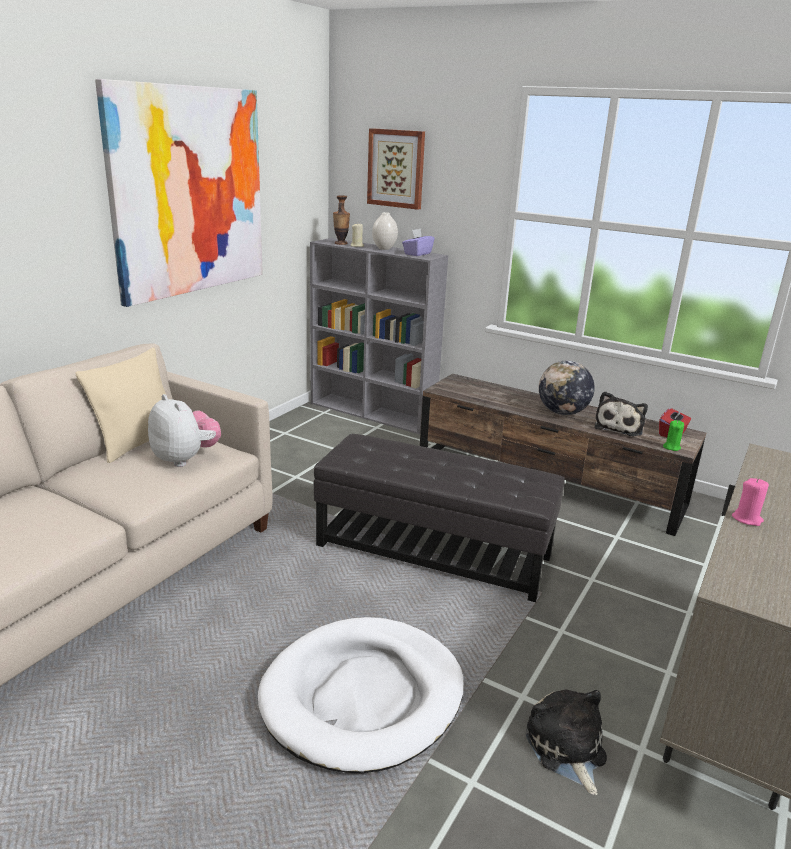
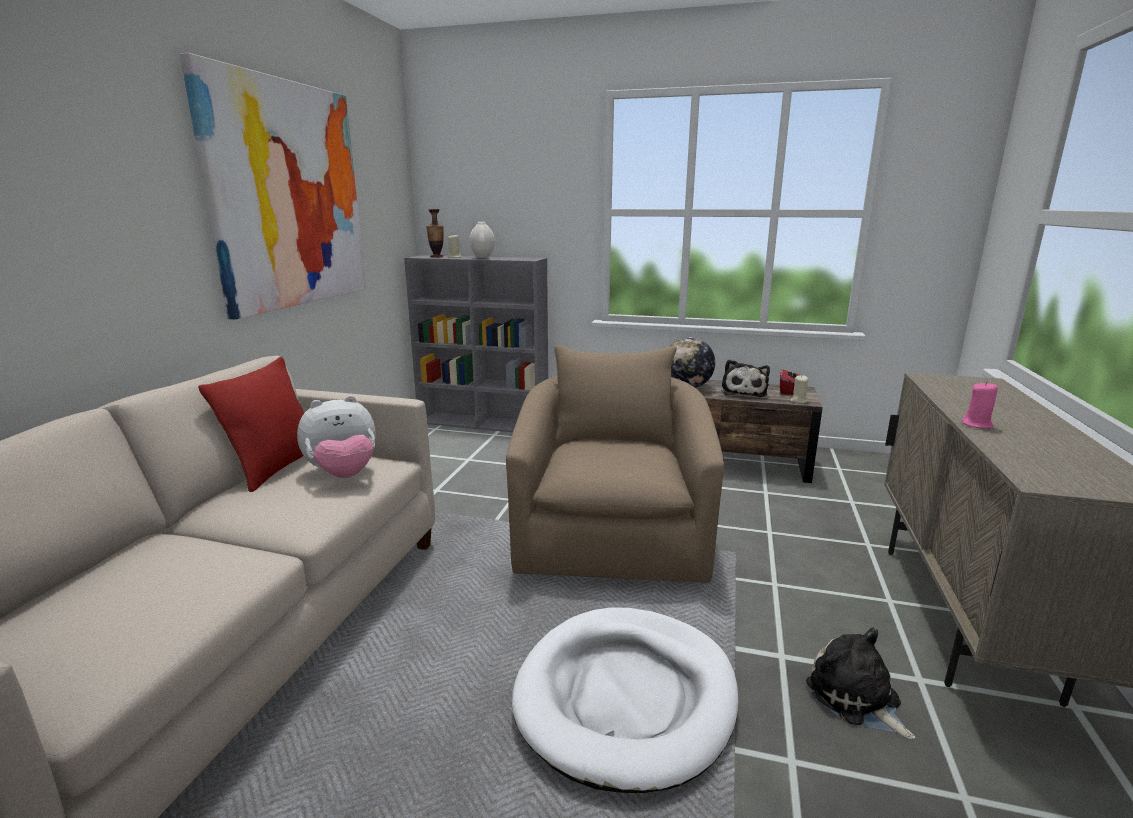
camera: 15 degrees left, 5 degrees down
(138, 443) = (277, 467): beige pillow -> red pillow
(185, 459) = (343, 475): plush toy -> plush toy turned 120 degrees clockwise
(396, 168) = (485, 179): picture -> none
(417, 254) = (518, 258): purple tissue box -> none
(433, 551) = (612, 534): black ottoman -> beige armchair
(671, 447) = (798, 401): green candle -> beige candle

